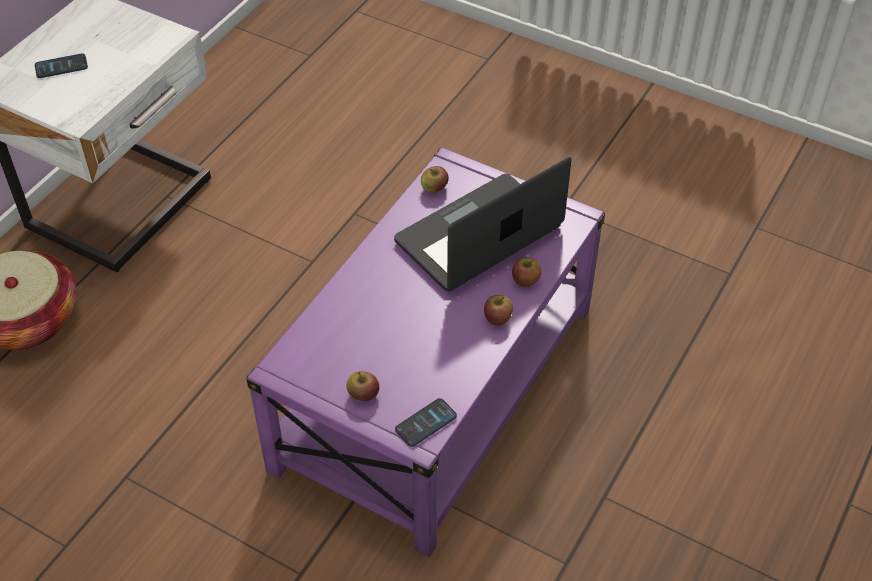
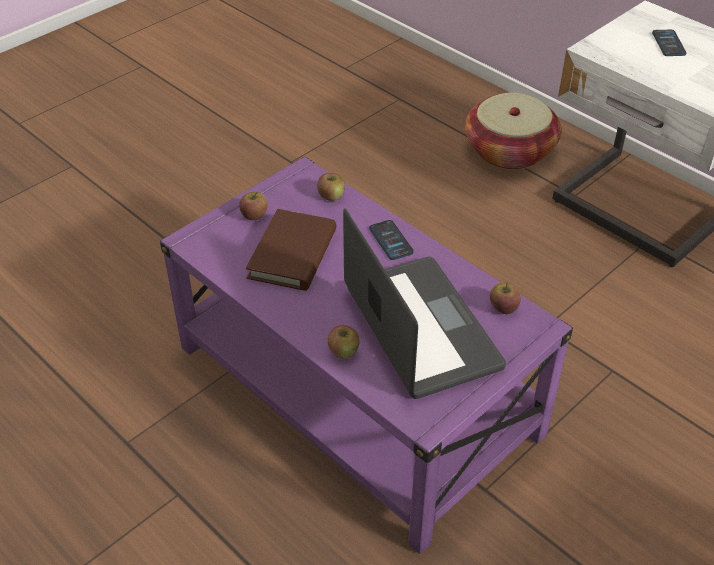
camera: 105 degrees right, 5 degrees down
(414, 346) = (292, 254): none -> brown book
(426, 423) = (204, 245): phone -> phone (391, 240)
(497, 318) = (302, 318): apple -> apple (331, 196)

